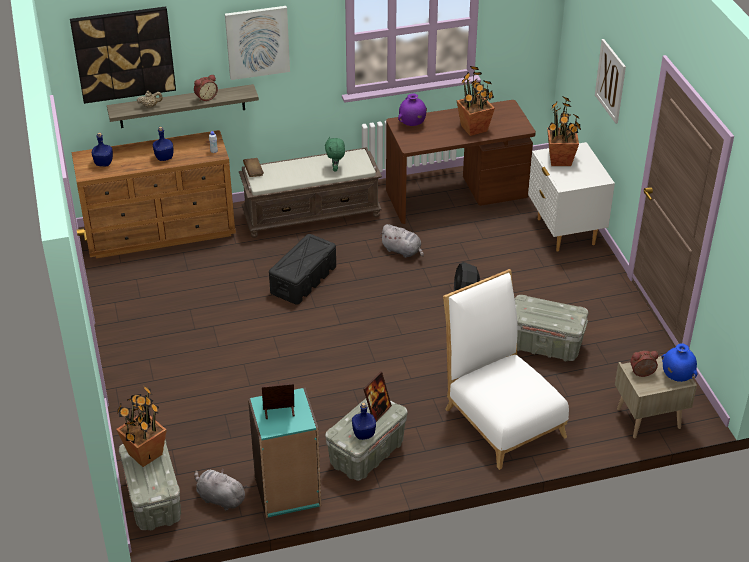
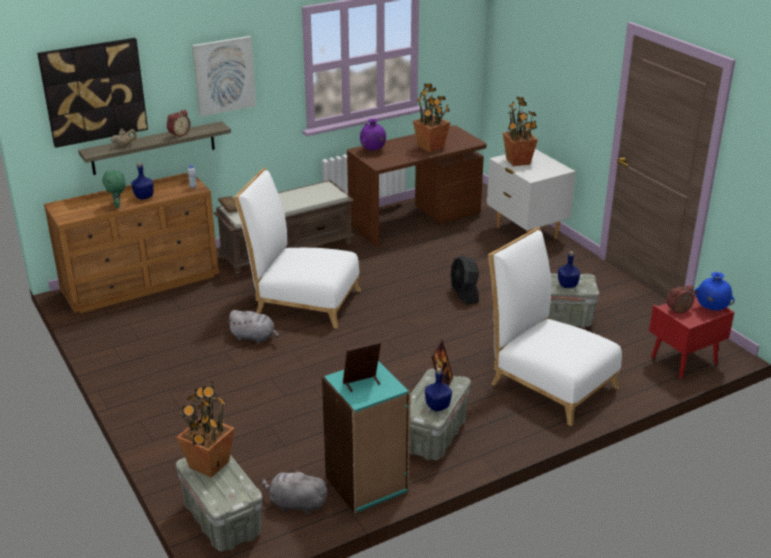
camera: 15 degrees left, 10 degrees down
(103, 163) = (82, 208): blue bottle -> blue bottle (567, 285)
(304, 279) = (302, 301): black storage box -> white chair
(335, 168) = (309, 198): green plush toy -> green plush toy (118, 205)
(402, 251) = (386, 266): grey plush toy -> grey plush toy (254, 337)
(610, 81) = (558, 77): picture -> none
(648, 419) = (684, 361): beige nightstand -> red nightstand

